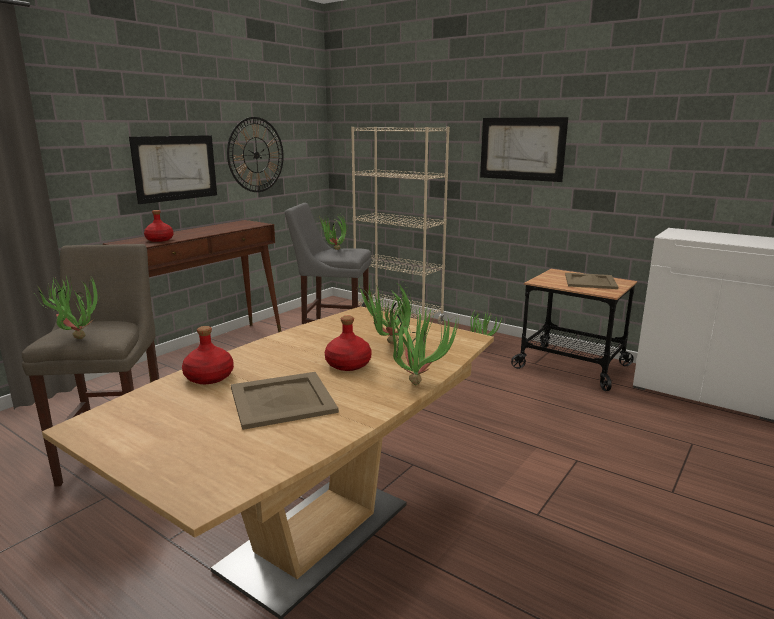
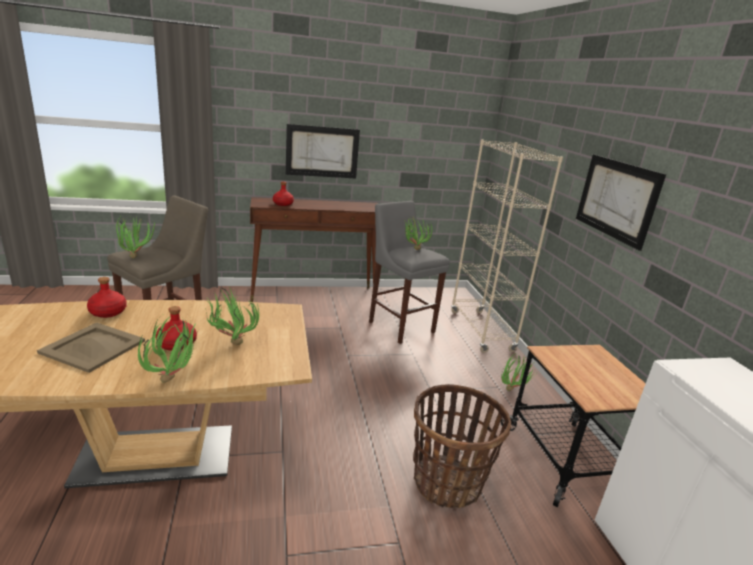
camera: 40 degrees right, 5 degrees up
(256, 155) = (403, 150): wall clock -> none
(542, 414) = (447, 483): none -> basket
(590, 281) = (606, 378): beige tray -> none

